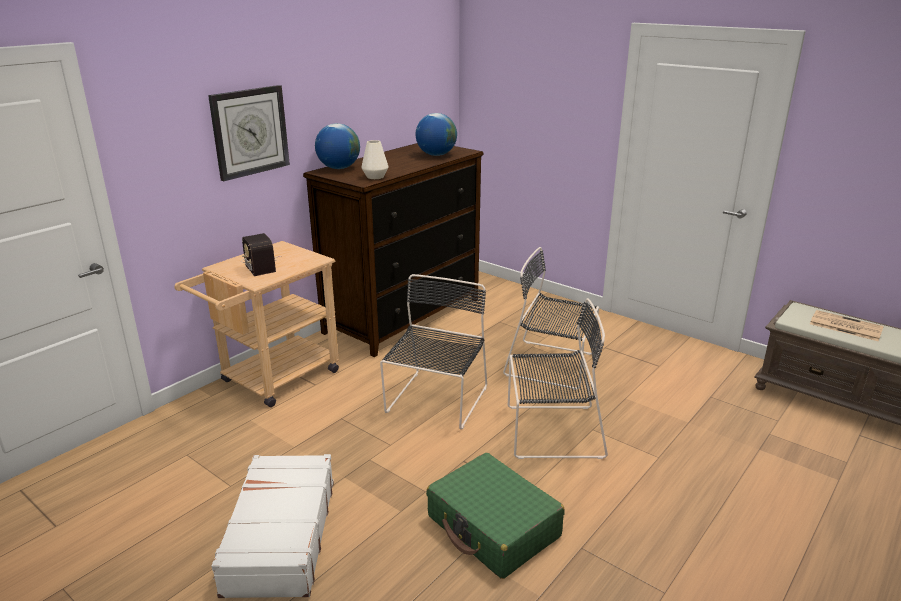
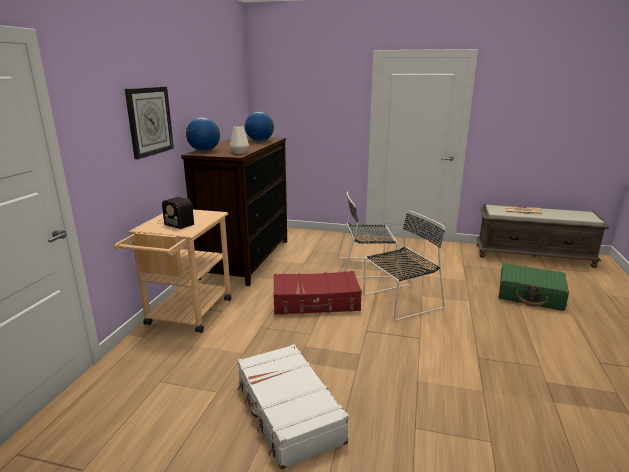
camera: 25 degrees left, 5 degrees down
(436, 401) = (316, 302): black chair -> red suitcase
(493, 527) = (420, 362): green suitcase -> green suitcase (530, 295)

